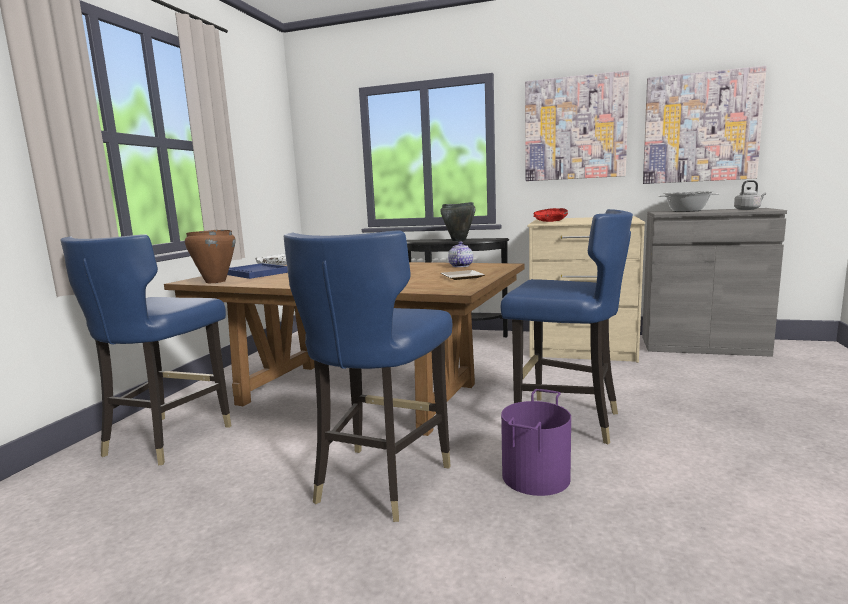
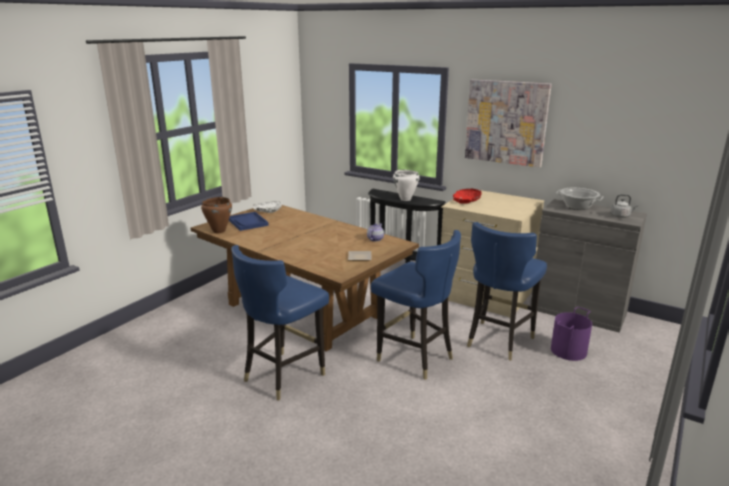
camera: 15 degrees right, 10 degrees up
(167, 438) = (186, 323): blue chair -> blue chair (498, 340)
(458, 240) = (405, 199): black cooking pot -> white cooking pot
(537, 476) = (366, 391): purple bucket -> purple bucket (569, 351)
(700, 128) = (603, 139): picture -> none

